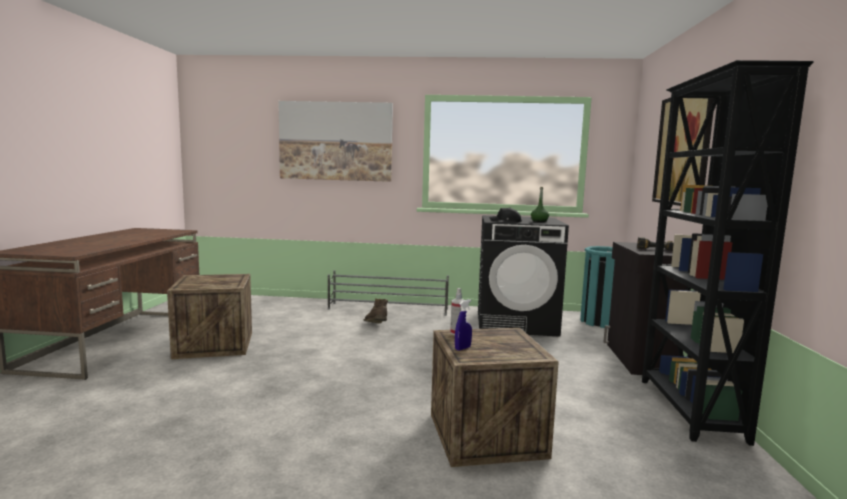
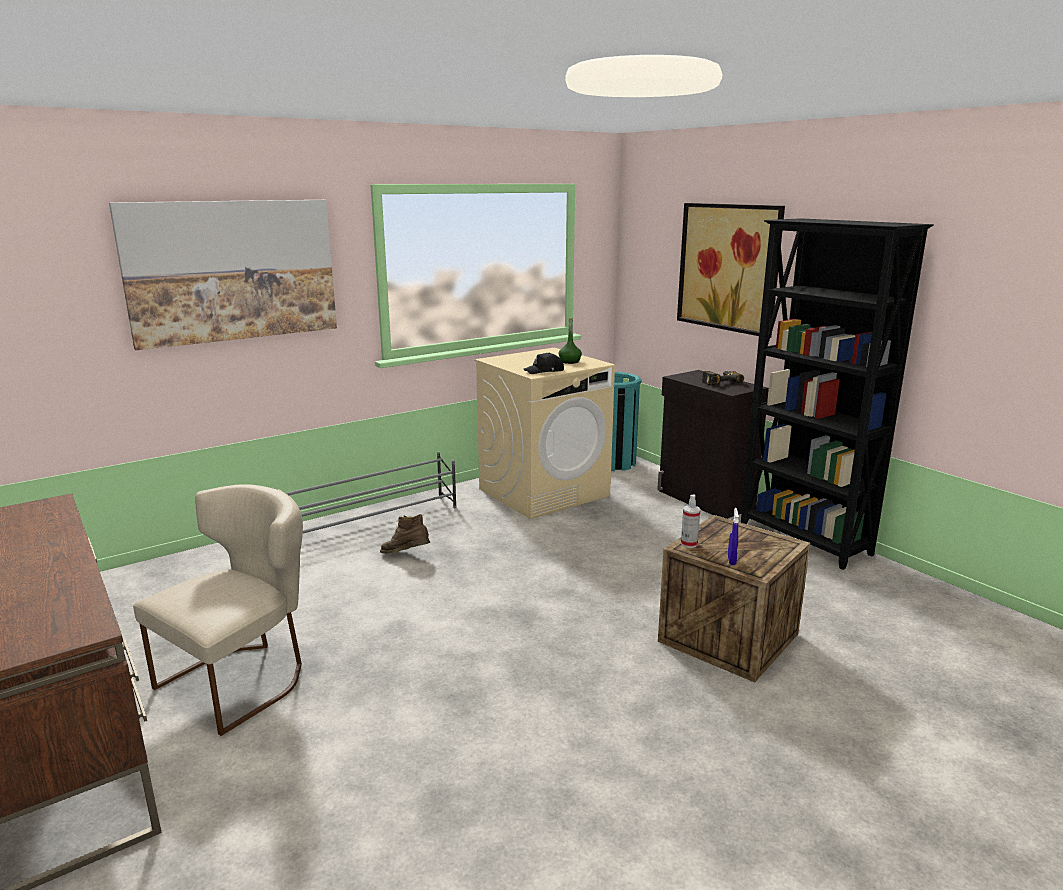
camera: 40 degrees left, 10 degrees up
(214, 345) = (243, 678): crate -> beige chair
(516, 323) = (544, 492): black washing machine -> beige washing machine

